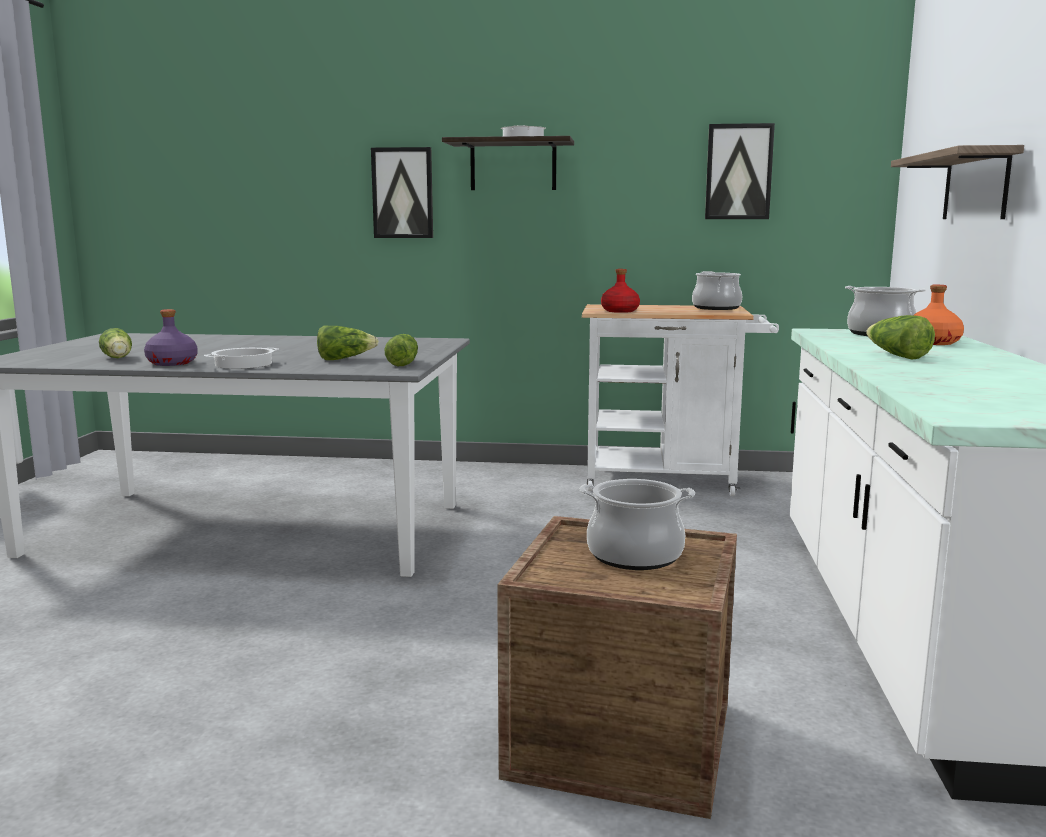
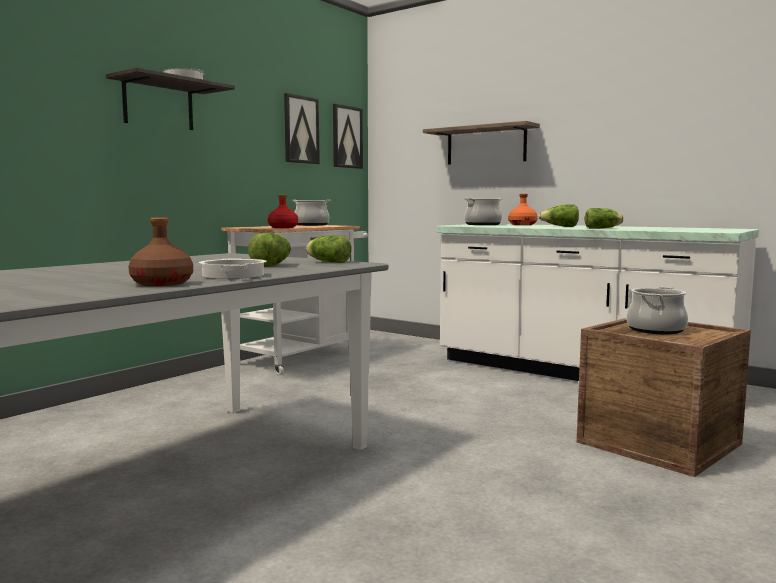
camera: 60 degrees left, 5 degrees down
(118, 358) = (60, 291): lettuce -> lettuce (603, 228)
(171, 363) = (162, 283): purple bottle -> brown bottle
(403, 193) = (56, 118): picture -> picture (346, 137)

